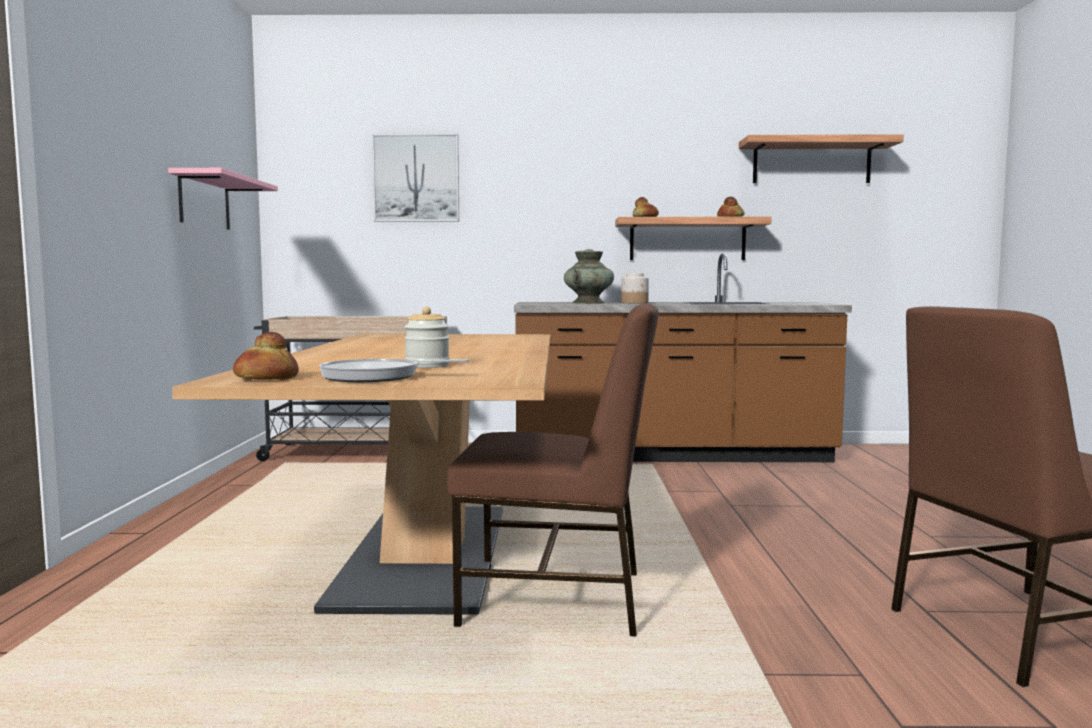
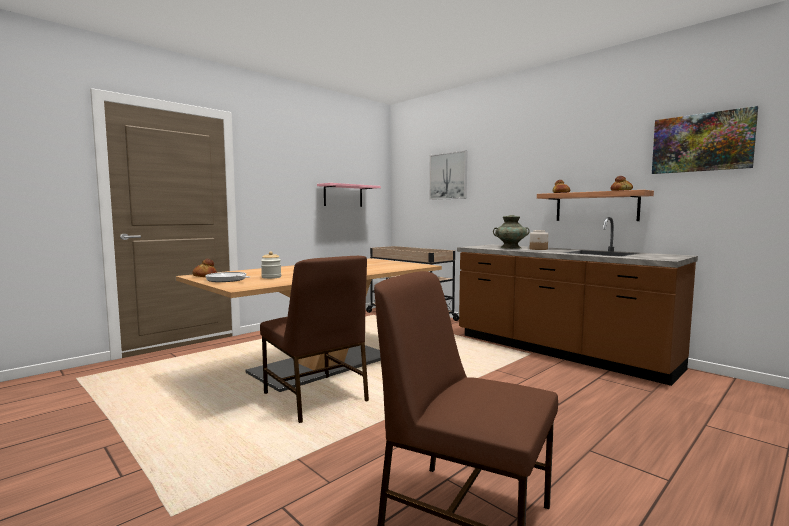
camera: 45 degrees right, 0 degrees up
(811, 162) = (701, 143): shelf -> picture

